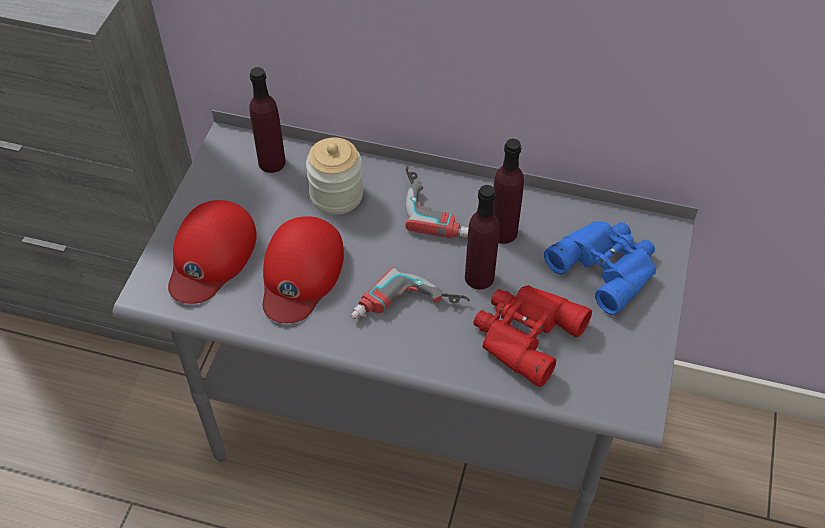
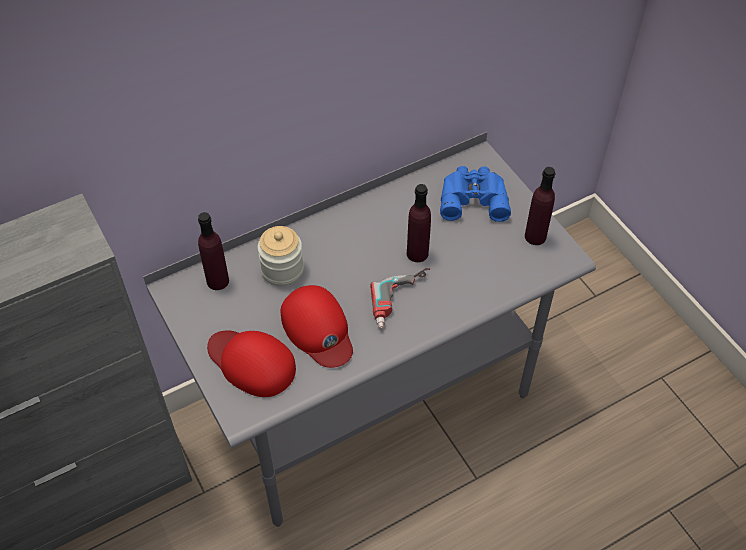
camera: 45 degrees left, 0 degrees up
(211, 256) = (251, 363): red cap -> red cap turned 150 degrees clockwise
(438, 207) = (349, 232): power drill -> none
(503, 232) = (400, 219): purple bottle -> purple bottle (535, 236)
(524, 334) = (475, 265): red binoculars -> none

